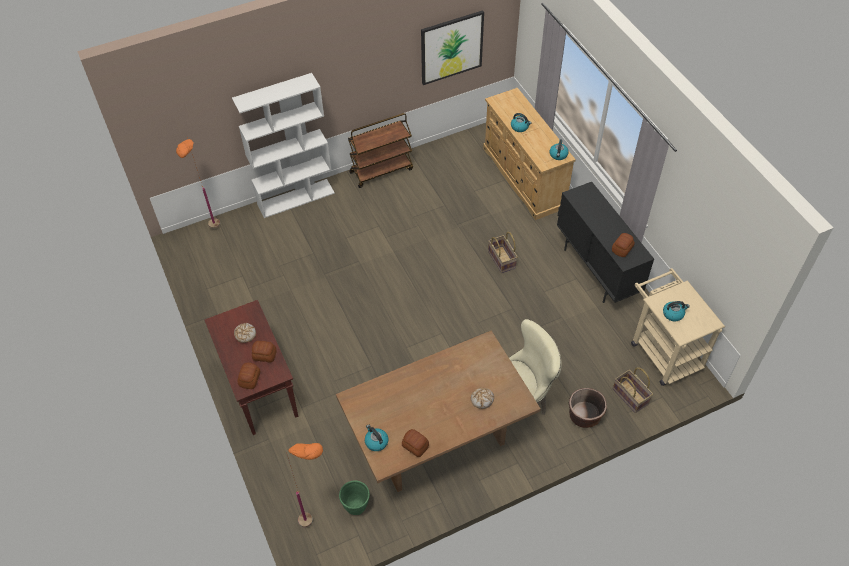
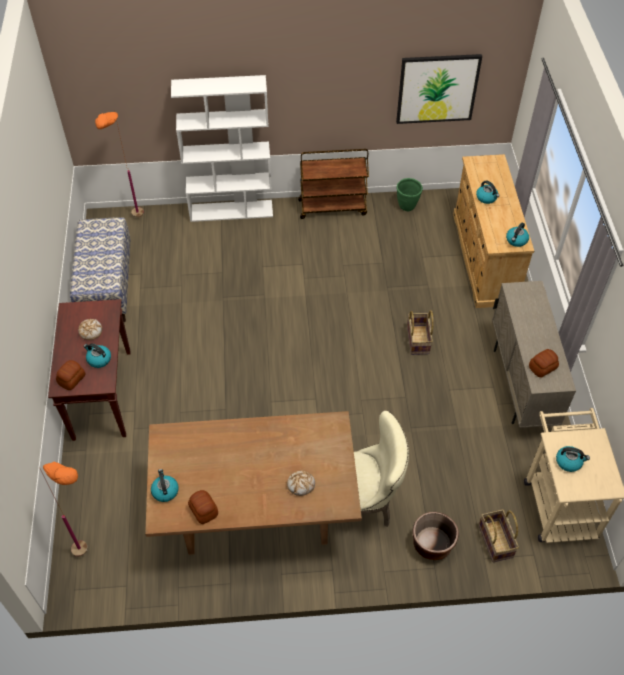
camera: 20 degrees right, 0 degrees up
(217, 295) = (106, 286): none -> bench
(264, 355) = (99, 359): bread -> kettle
(356, 507) = (139, 555): green planter -> green planter (407, 206)
(596, 271) = (520, 385): black cabinet -> beige cabinet

